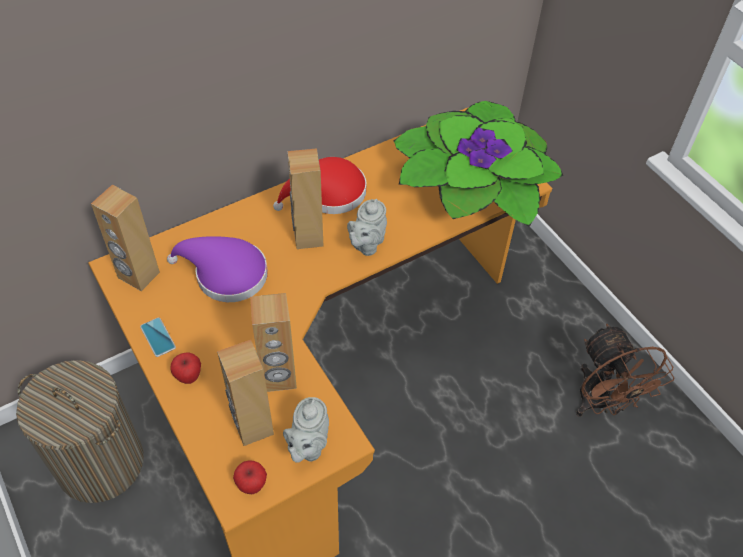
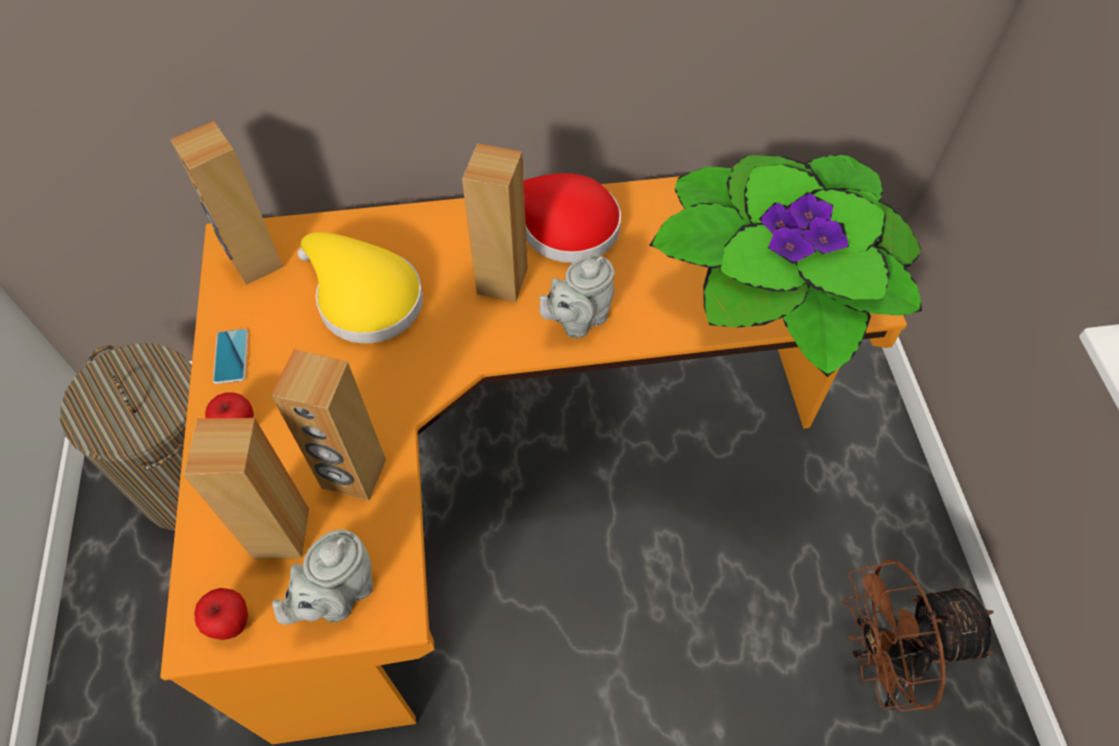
camera: 25 degrees right, 5 degrees up
(225, 274) = (364, 298): purple hat -> yellow hat
(601, 403) = (881, 662): brown fan -> brown fan turned 75 degrees clockwise

